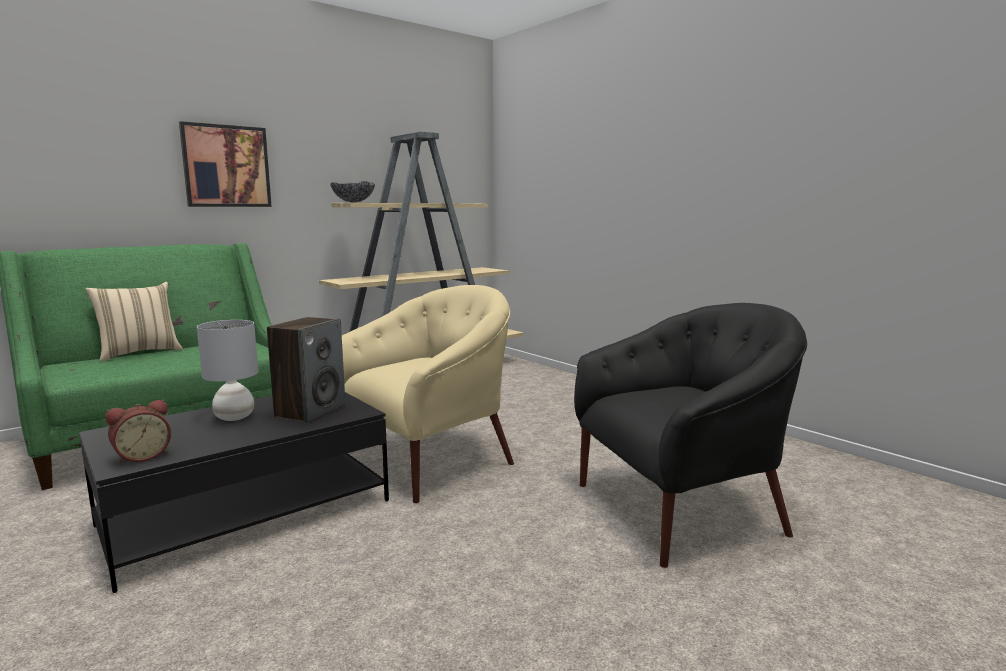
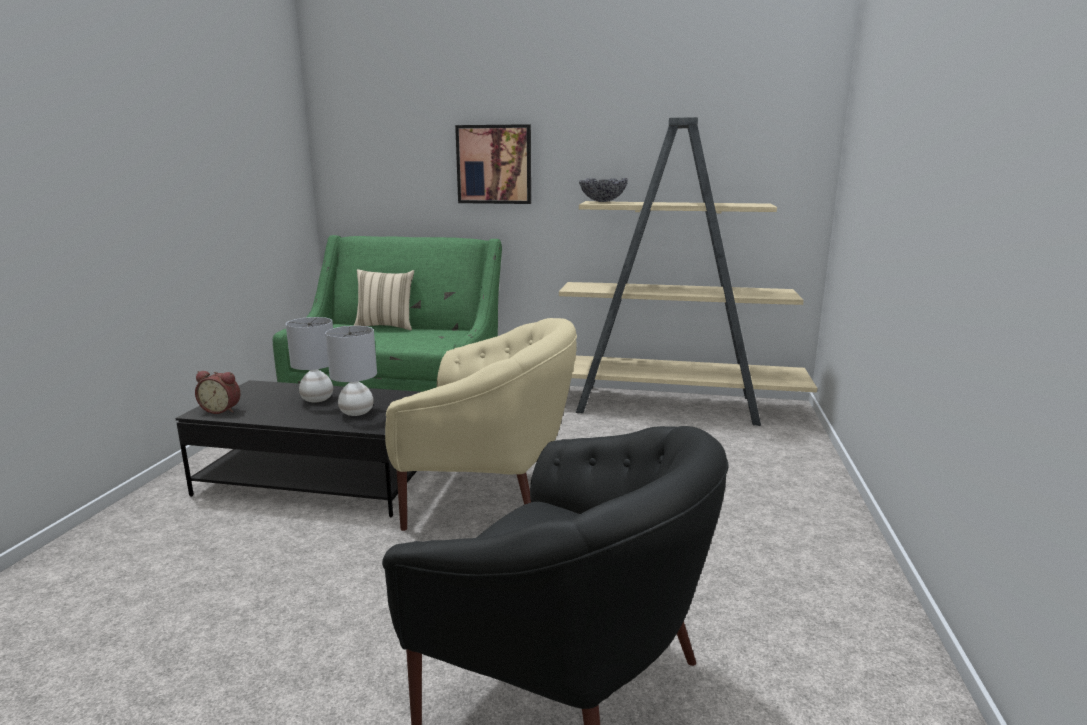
camera: 50 degrees right, 5 degrees up
(310, 411) = (357, 412): speaker -> grey table lamp

